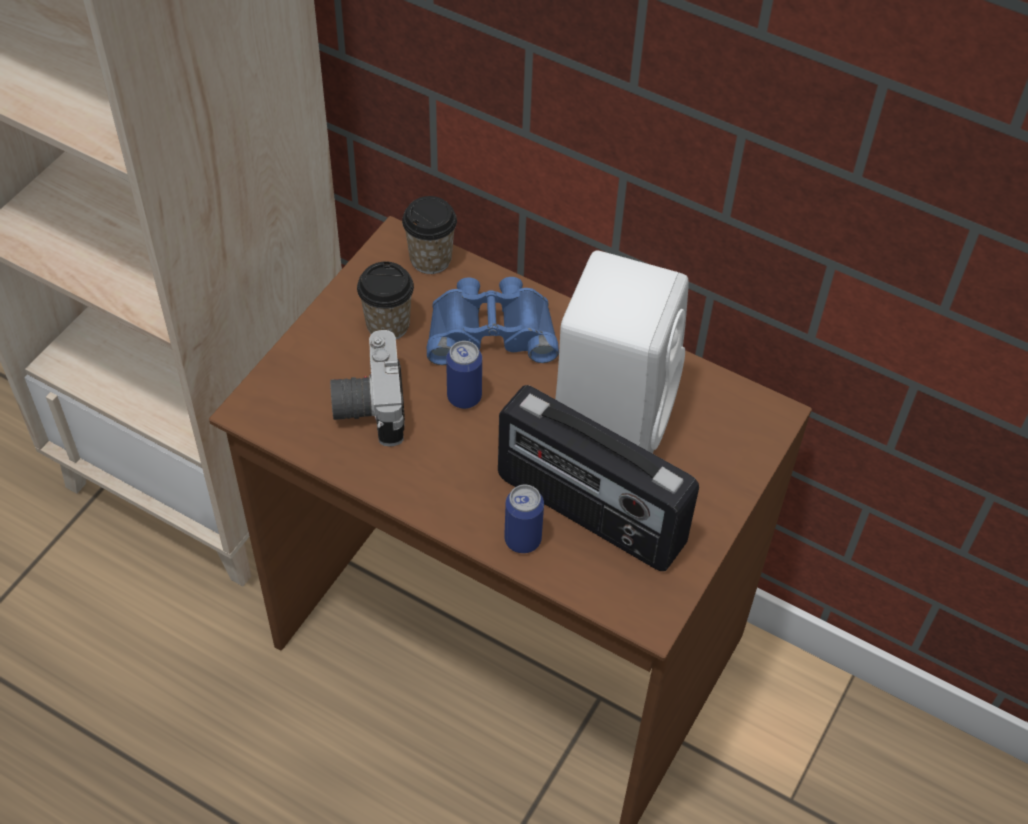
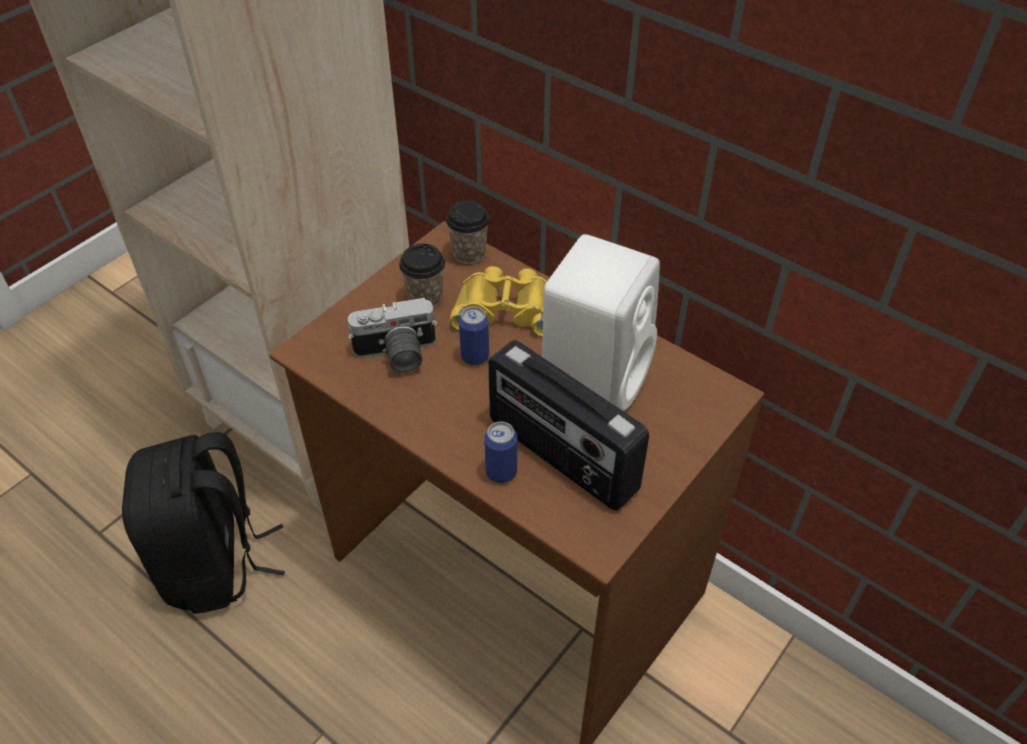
camera: 10 degrees right, 5 degrees down
(119, 672) = (215, 563): none -> black backpack
(368, 405) = (396, 355): camera -> camera turned 105 degrees counterclockwise
(491, 329) = (506, 308): blue binoculars -> yellow binoculars

